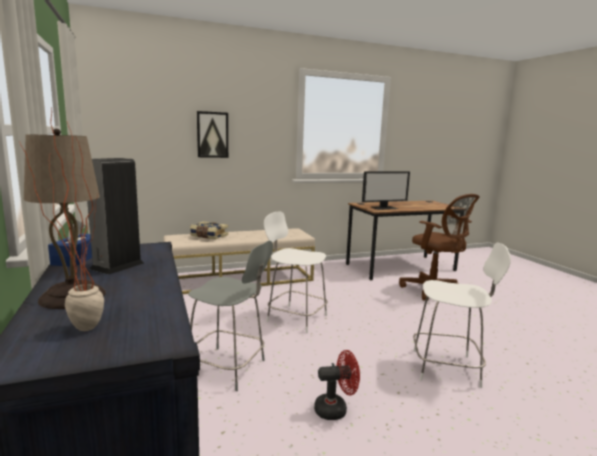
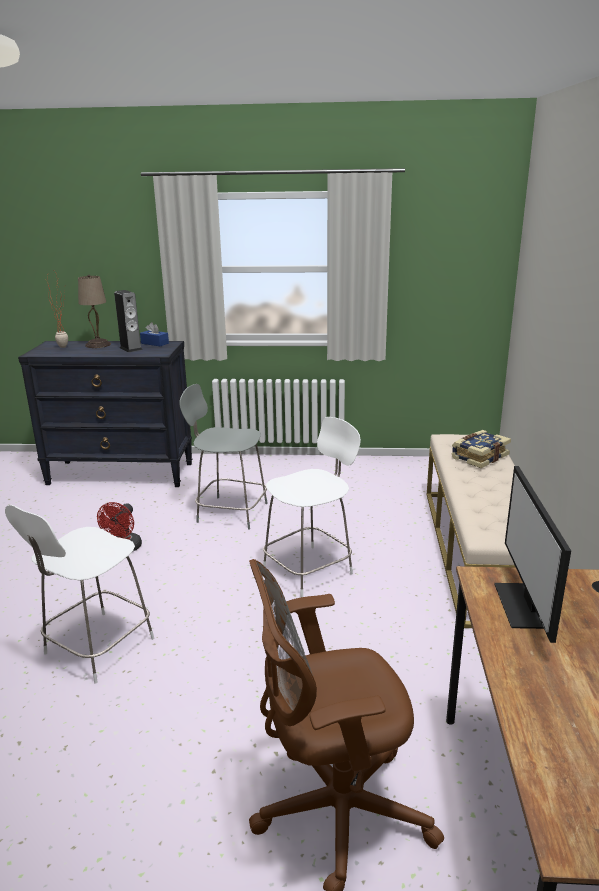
camera: 115 degrees right, 10 degrees up
(212, 134) = (569, 300): picture -> none
(228, 369) = (230, 512): grey chair -> grey chair turned 60 degrees clockwise

